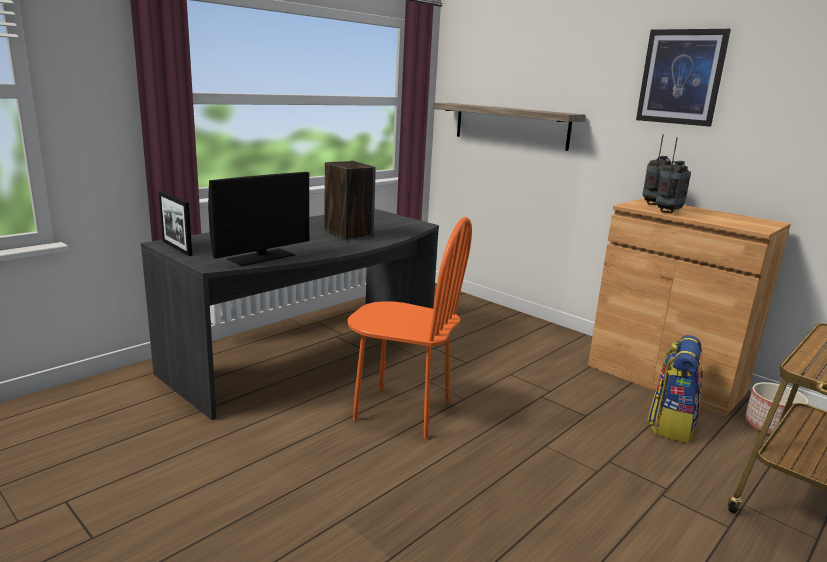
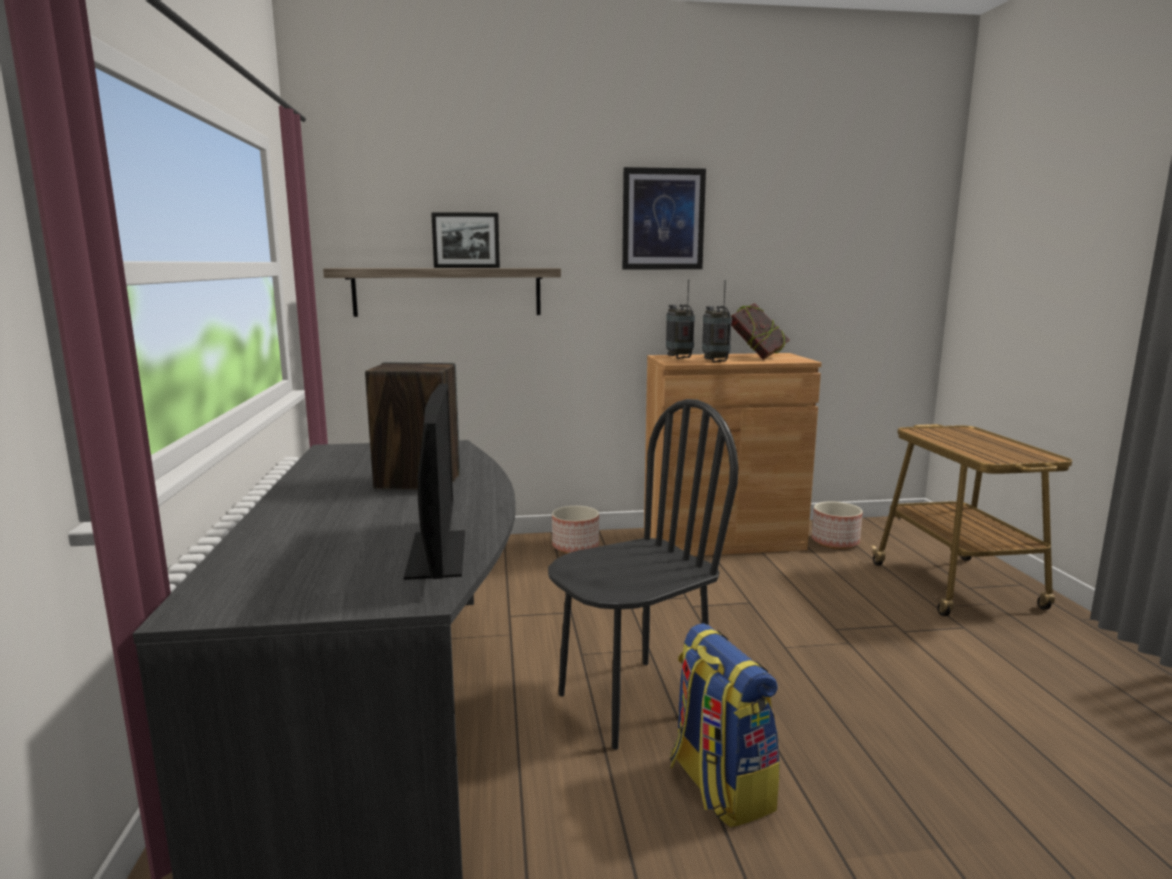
camera: 50 degrees left, 5 degrees down
(177, 248) = (253, 605): picture frame -> picture frame (467, 267)
(402, 411) = (632, 702): orange chair -> black chair
(547, 336) = (576, 547): none -> planter
(671, 424) = (799, 574): backpack -> backpack (718, 786)
(728, 218) = (757, 357): none -> book

